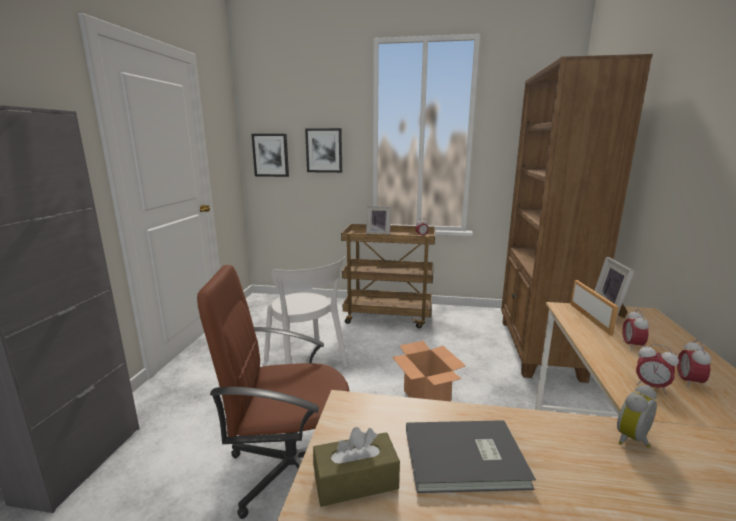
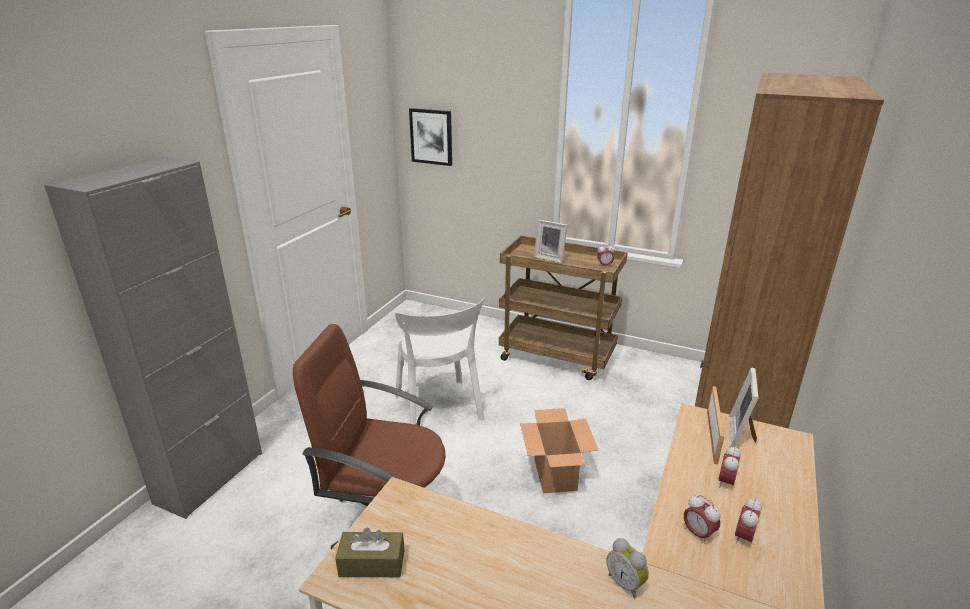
camera: 15 degrees right, 10 degrees up
(324, 150) = (496, 136): picture -> none
(466, 460) = (466, 566): grey book -> none
(634, 440) = (626, 583): alarm clock -> alarm clock turned 105 degrees counterclockwise

